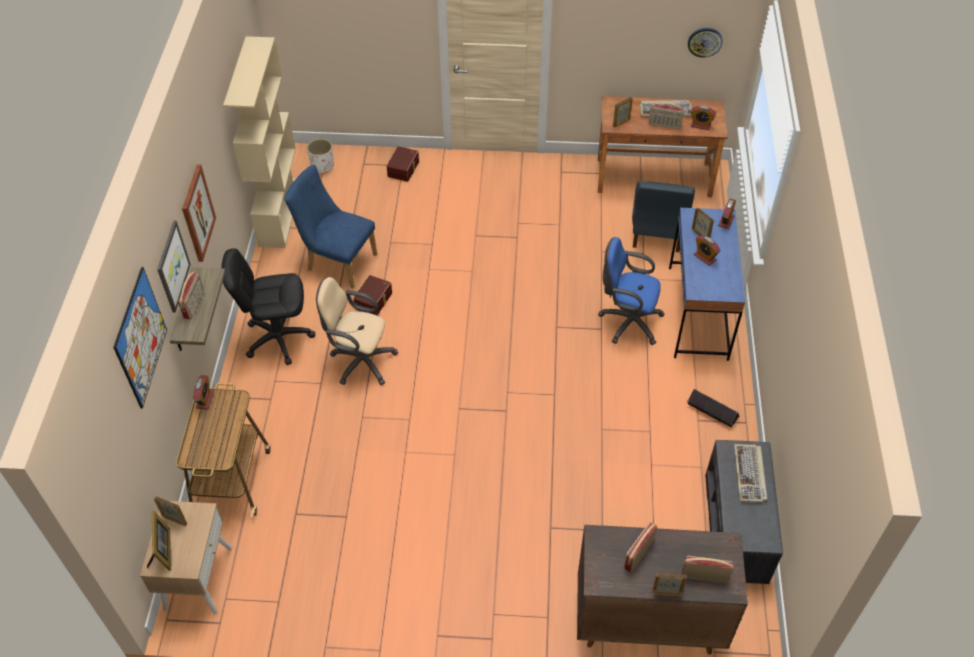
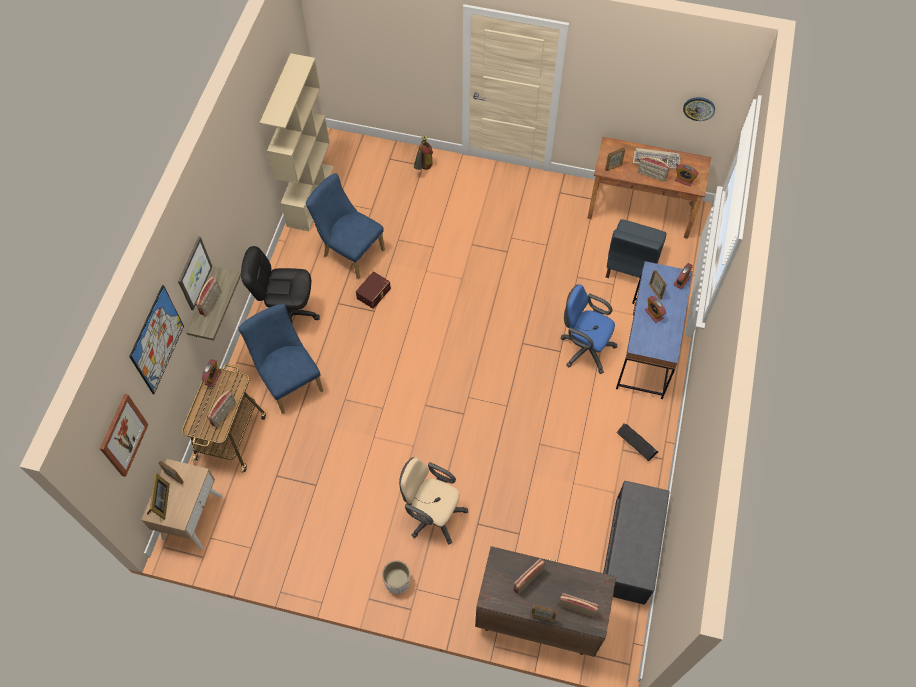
camera: 10 degrees right, 10 degrees up
(197, 213) = (224, 221): picture -> picture (123, 435)
(226, 436) = (224, 413): none -> radio
(291, 406) = (289, 380): none -> blue chair
(322, 166) = (354, 156): white planter -> white planter (397, 581)
(359, 361) = (351, 348): beige office chair -> beige office chair (432, 514)
(404, 169) = (423, 169): brown storage box -> fire extinguisher
(750, 474) = (645, 517): keyboard -> none

